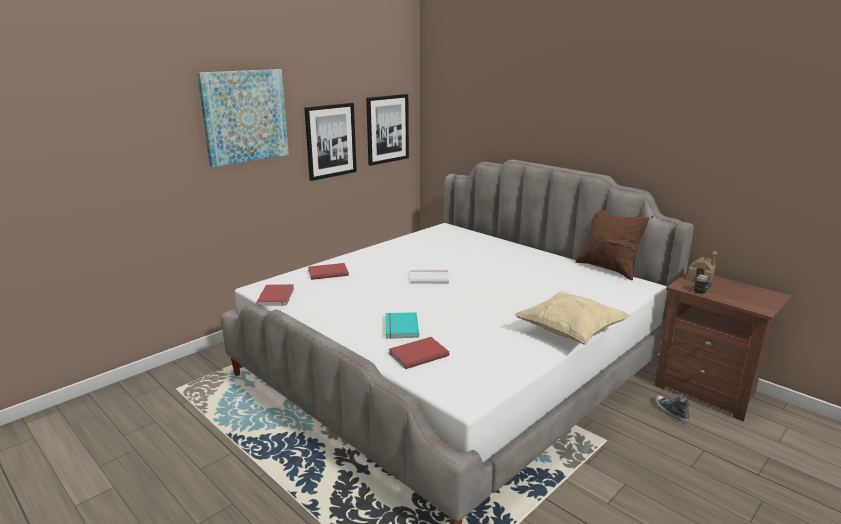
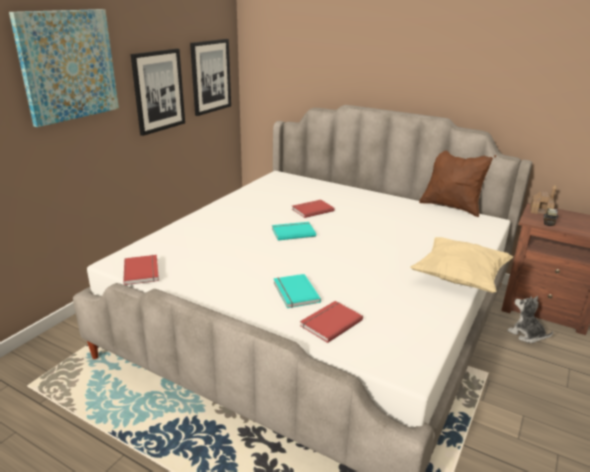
camera: 15 degrees left, 5 degrees up
(327, 272) = (184, 236): red book -> red book (312, 210)
(429, 278) = (293, 232): white book -> turquoise book
(670, 411) = (526, 335): shoe -> plush toy

